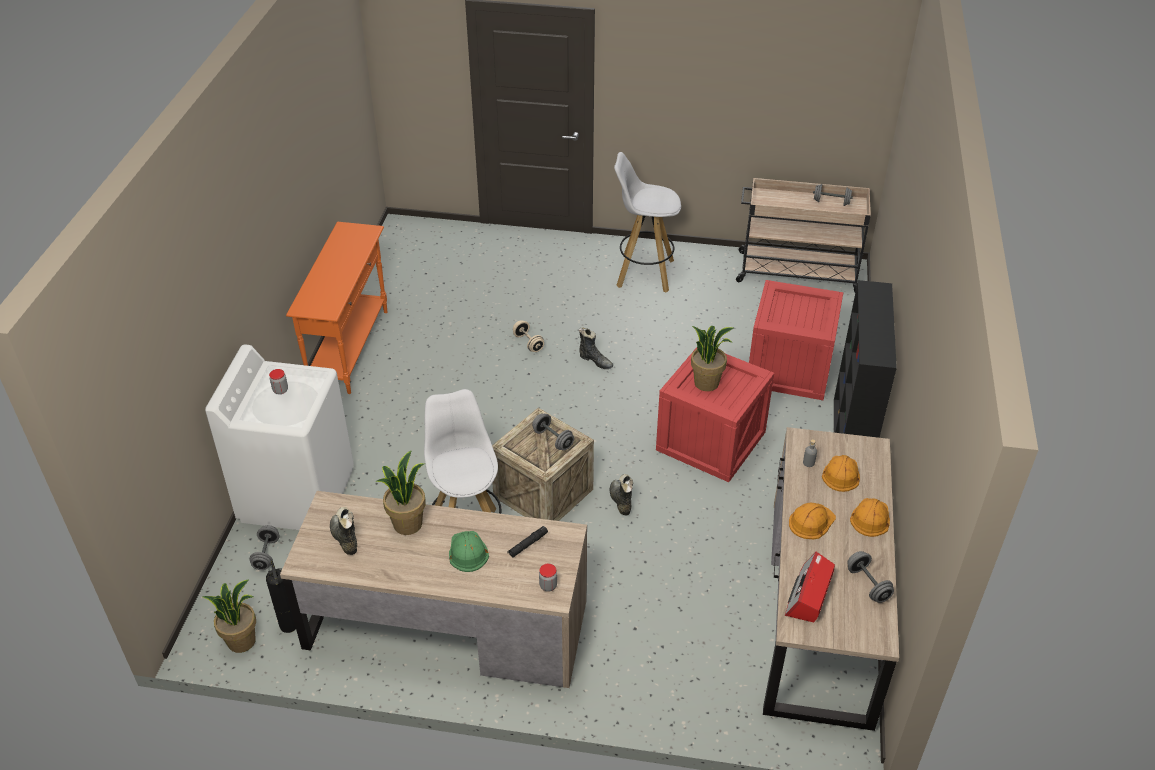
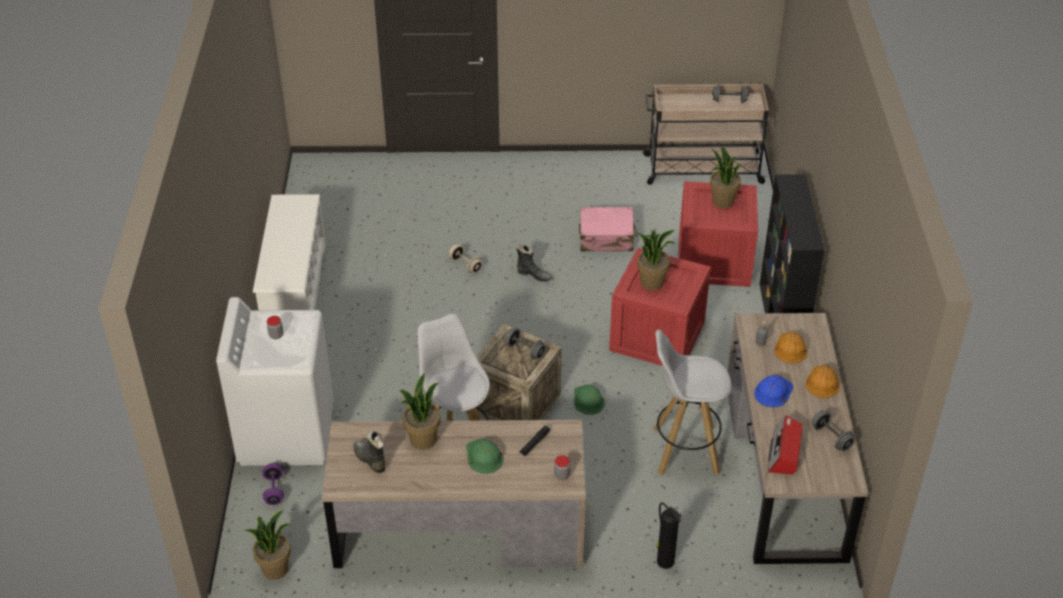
camera: 10 degrees left, 0 degrees up
(266, 554) = (274, 490): grey dumbbell -> purple dumbbell
(288, 624) = (314, 548): fire extinguisher -> fire extinguisher (664, 561)
(350, 348) = (295, 290): orange console table -> white shoe rack
(620, 501) = (588, 400): black boot -> green hard hat
(644, 273) = (558, 186): white stool -> white stool (684, 450)
(681, 331) = (606, 238): none -> pink suitcase
(802, 306) = (722, 202): none -> potted plant
(811, 521) = (773, 392): orange hard hat -> blue hard hat

